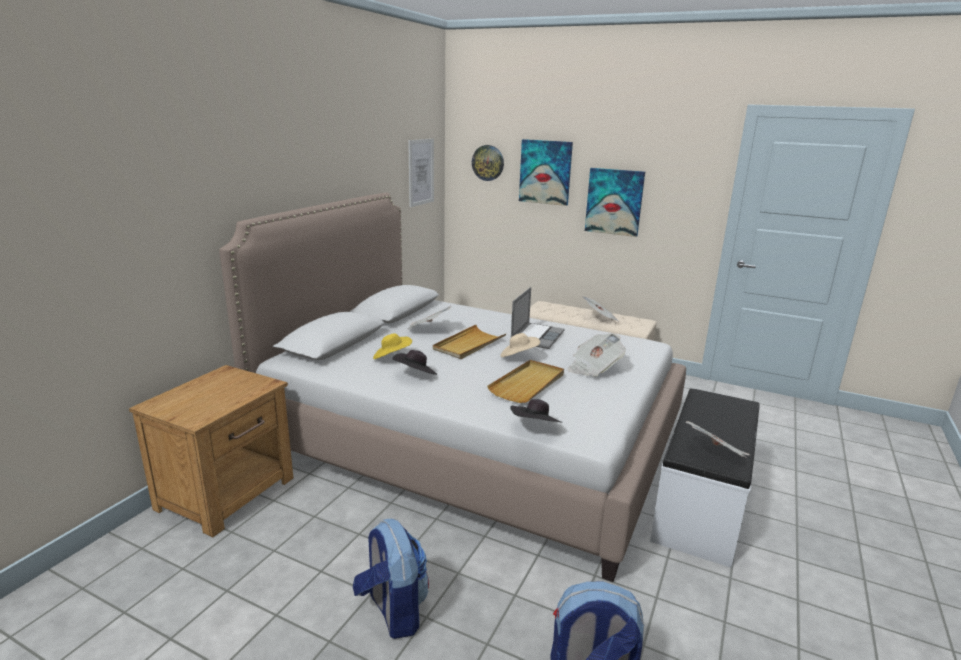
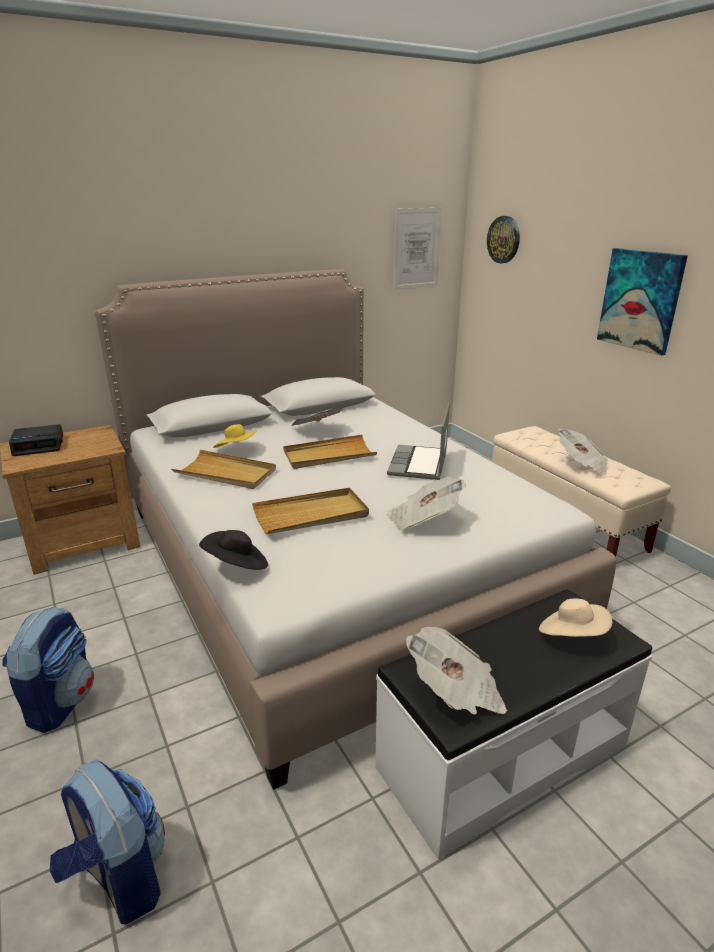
camera: 35 degrees right, 5 degrees up
(184, 398) = (39, 445): none -> alarm clock
(415, 375) = (226, 473): black hat -> beige tray
(518, 356) = (358, 482): beige hat -> beige hat (572, 635)
(536, 336) = (419, 464): laptop -> laptop turned 135 degrees clockwise
(545, 172) = (562, 253): picture -> none

